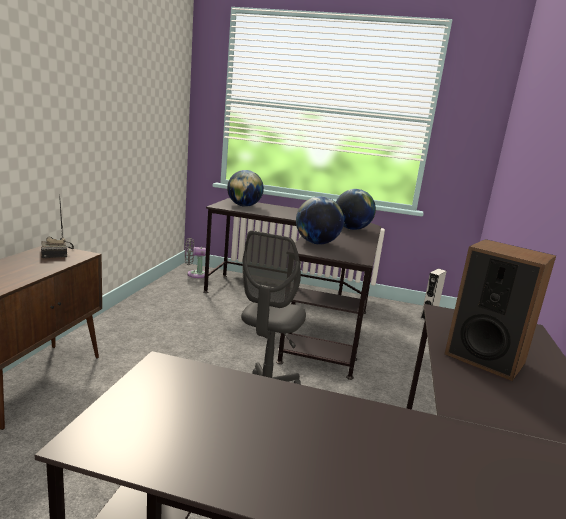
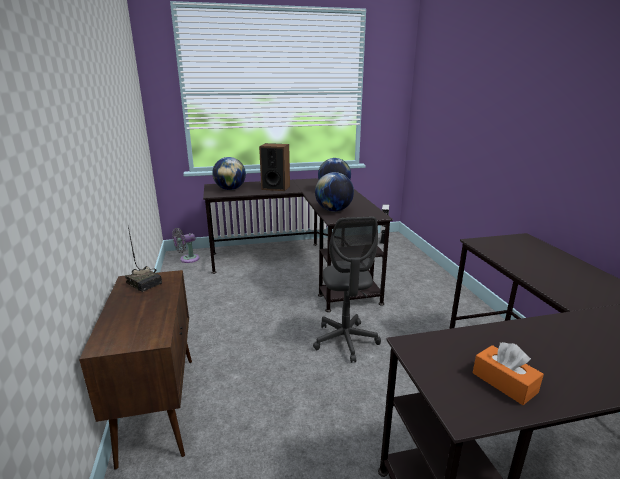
camera: 25 degrees left, 5 degrees up
(191, 437) = (504, 382): none -> orange tissue box
(484, 358) = (537, 266): speaker -> speaker (275, 188)

